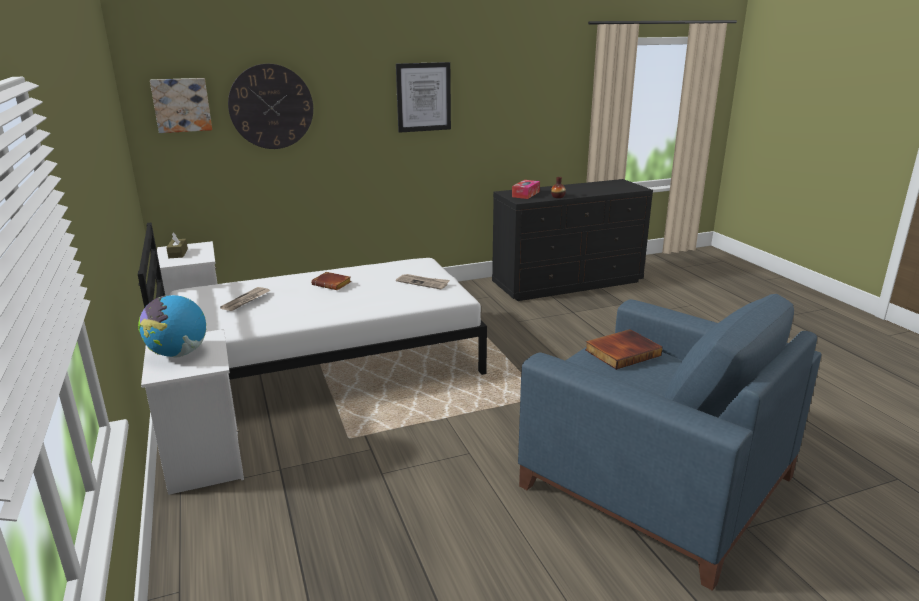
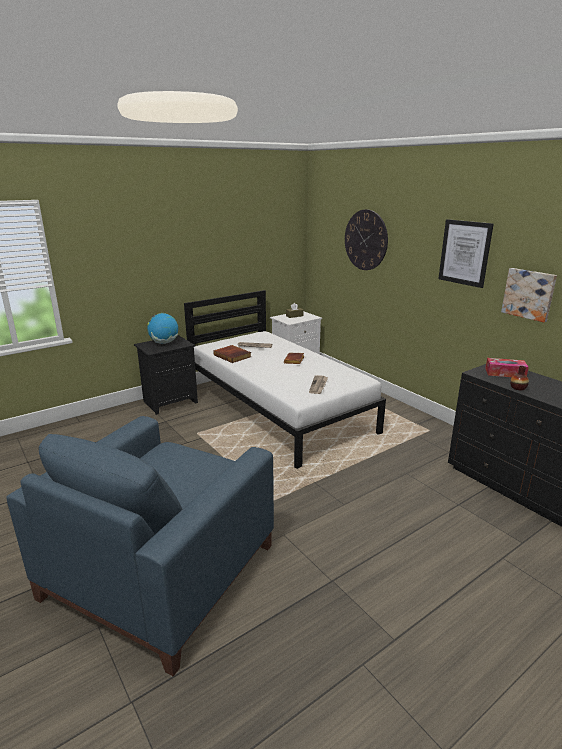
camera: 75 degrees right, 0 degrees up
(181, 105) = (327, 230): picture -> picture (529, 294)
(204, 461) = (170, 401): white nightstand -> black nightstand
(622, 352) = (201, 468): book -> book (233, 356)

